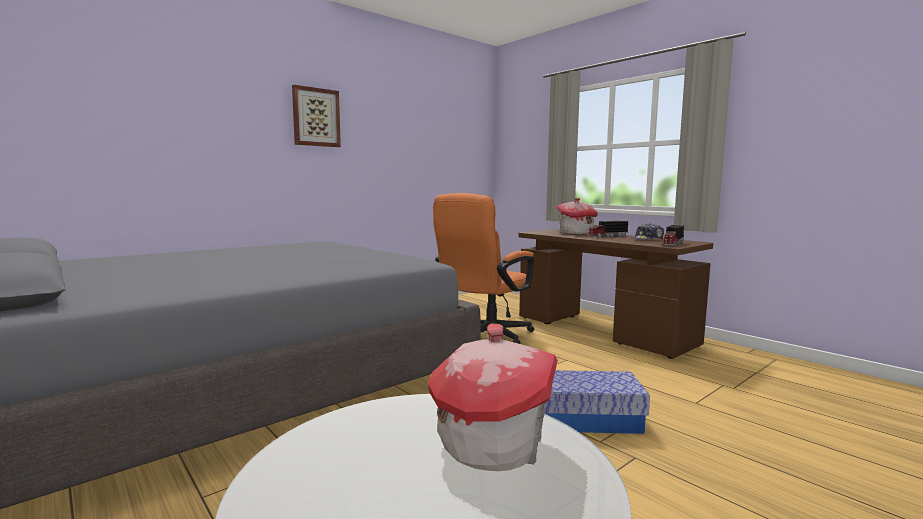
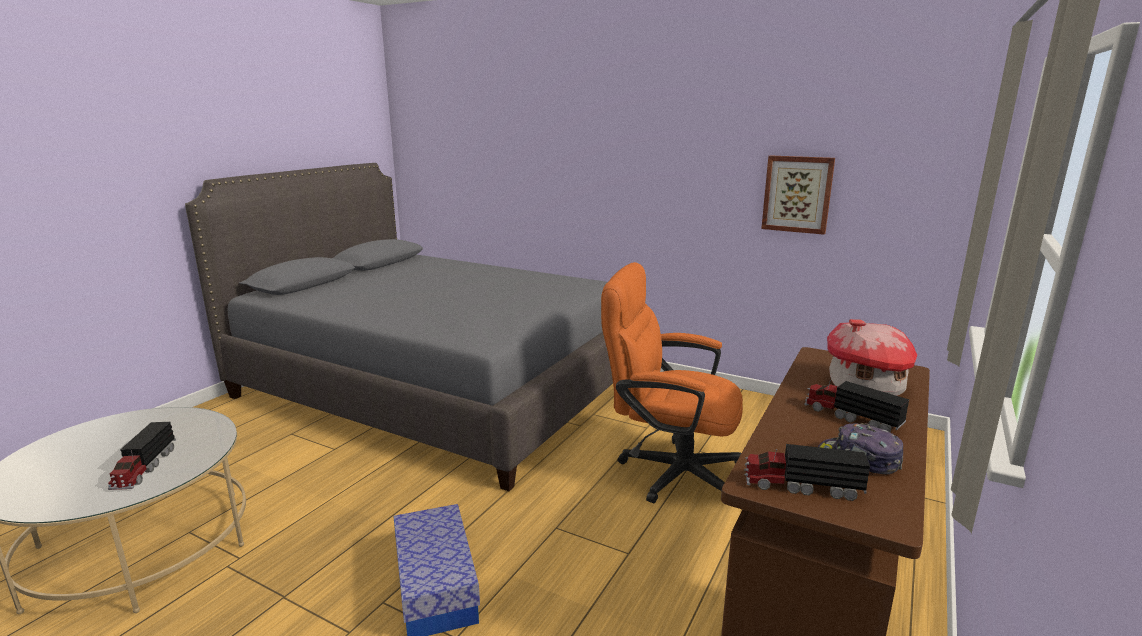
camera: 70 degrees right, 10 degrees up
(316, 117) = (642, 134): picture -> picture (797, 194)
(492, 444) = (144, 468): toy house -> toy truck

